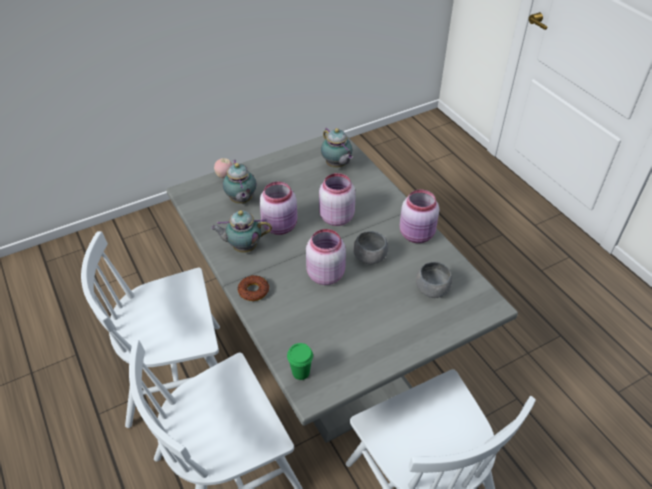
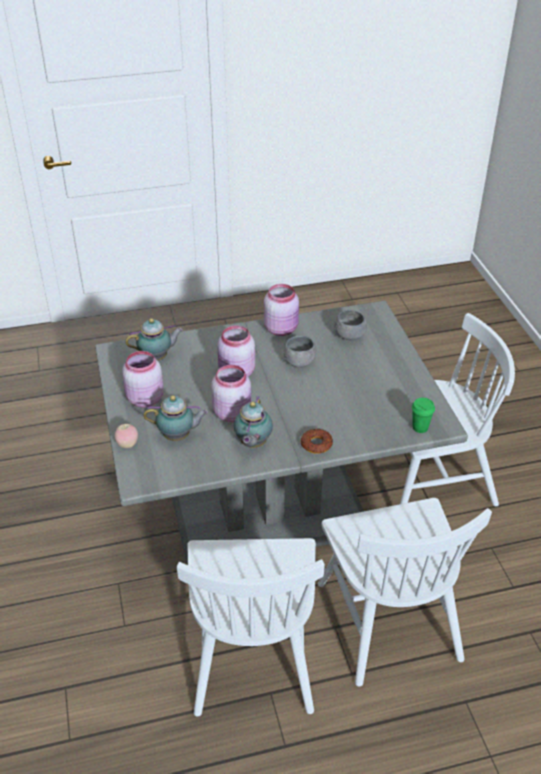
camera: 75 degrees left, 5 degrees down
(325, 274) = (310, 393): pink jar -> pink jar (144, 398)

